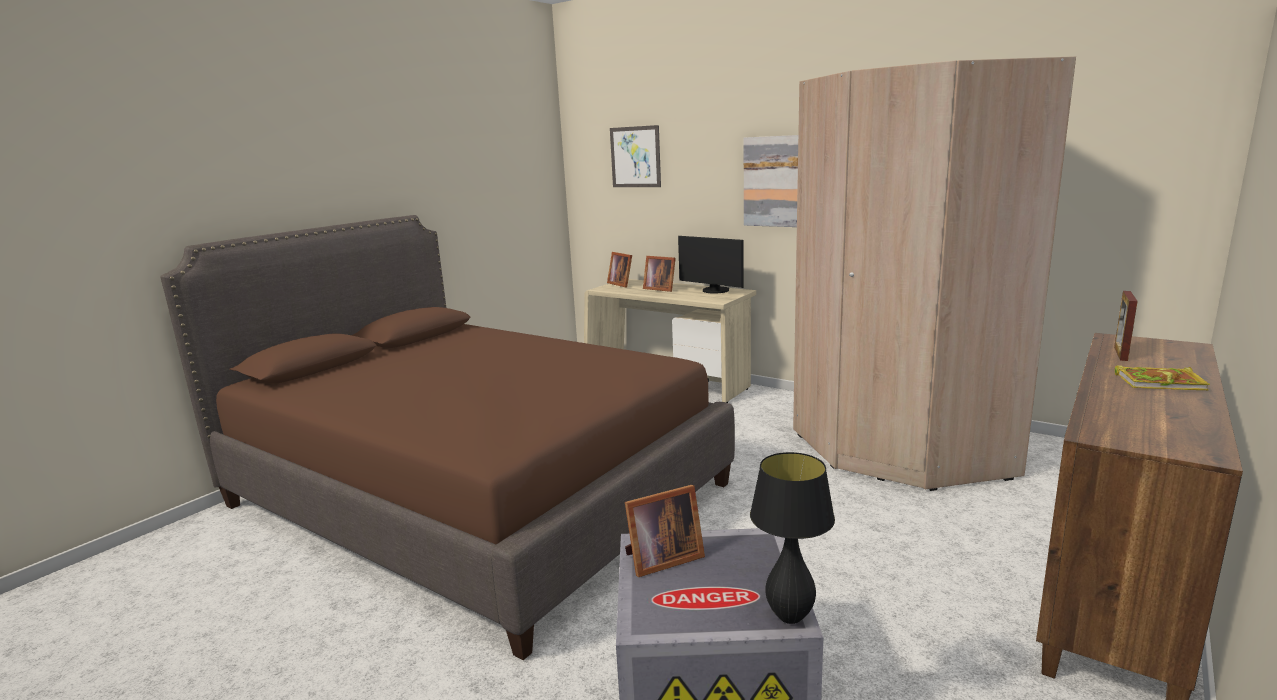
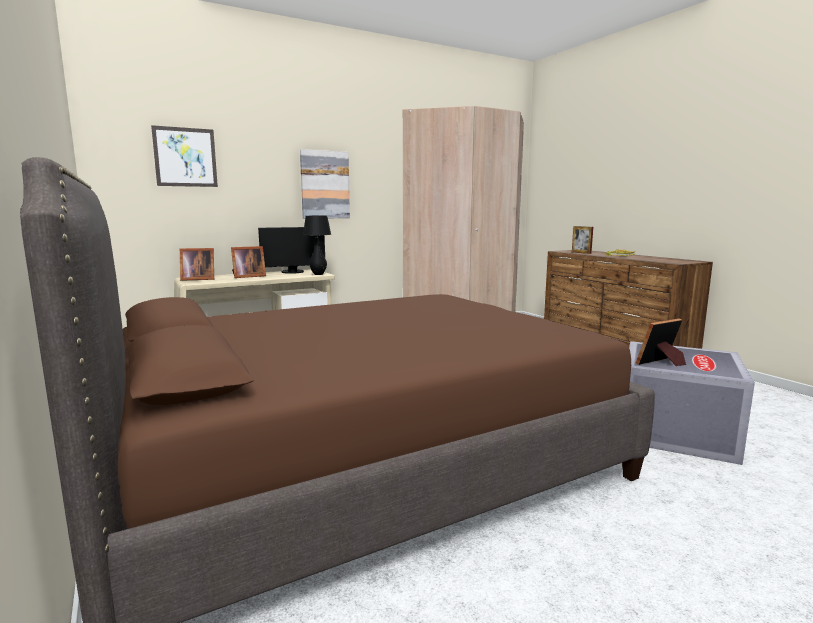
camera: 65 degrees left, 5 degrees down
(661, 559) = (661, 363): picture frame -> picture frame turned 120 degrees counterclockwise
(790, 617) = (721, 353): black table lamp -> black table lamp (318, 274)

